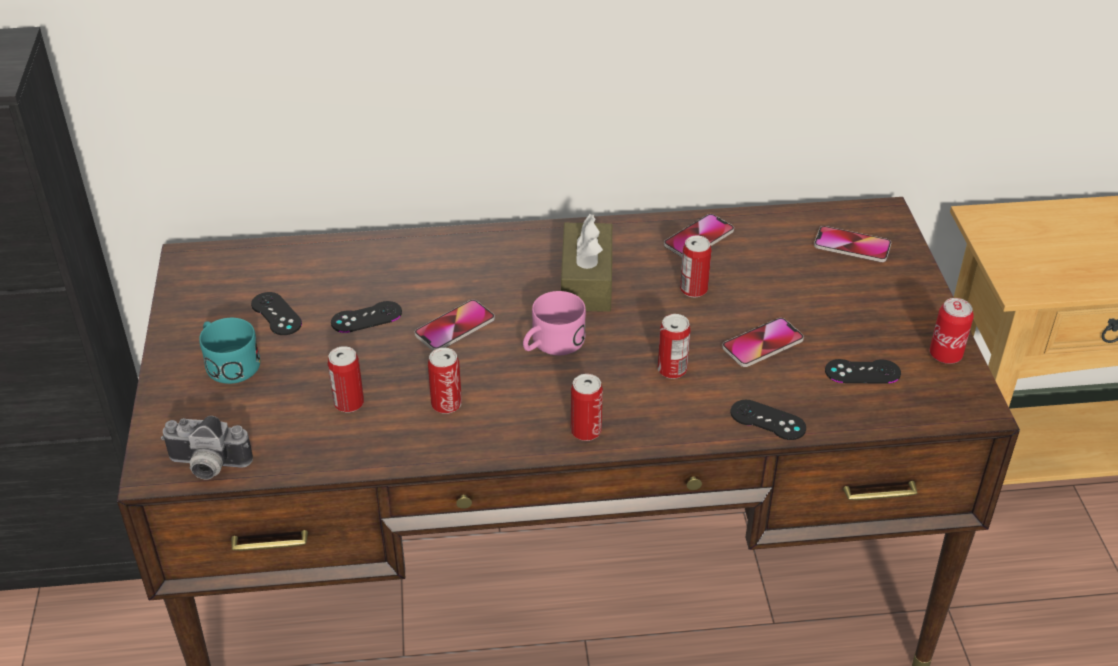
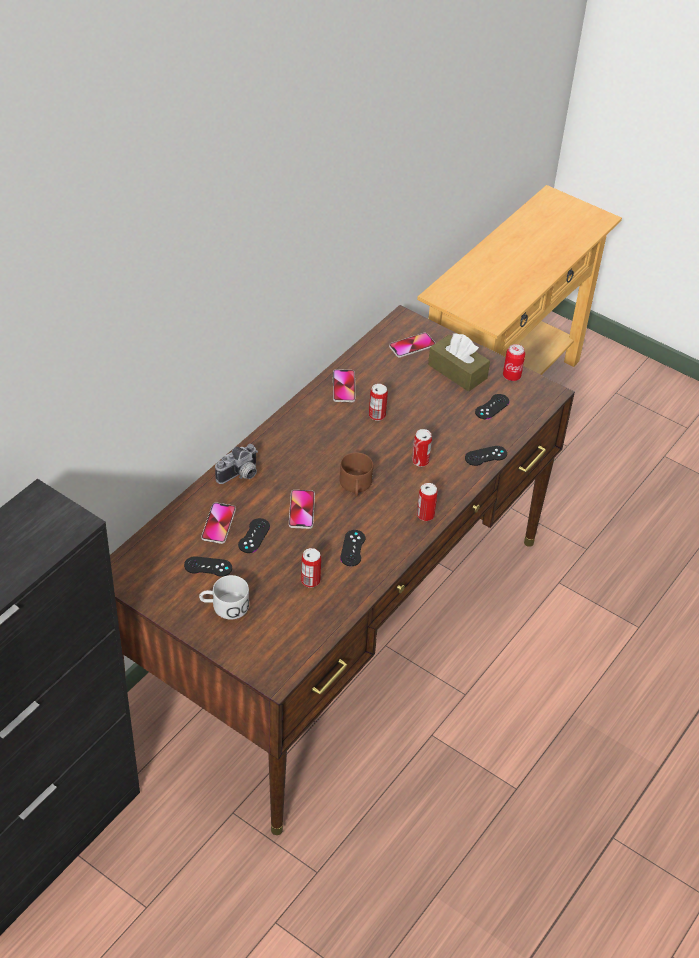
camera: 50 degrees left, 5 degrees up
(207, 467) = (295, 658): camera -> camera (240, 475)
(228, 362) = (224, 606): turquoise mug -> white mug
(446, 404) = (352, 548): can -> black game controller
(551, 345) = (355, 487): pink mug -> brown mug
(586, 282) = (326, 444): brown tissue box -> brown tissue box (457, 371)
(762, 344) = (439, 422): phone -> phone (218, 524)

